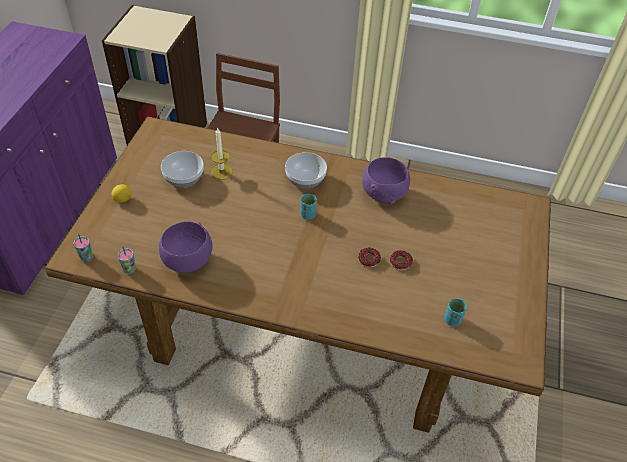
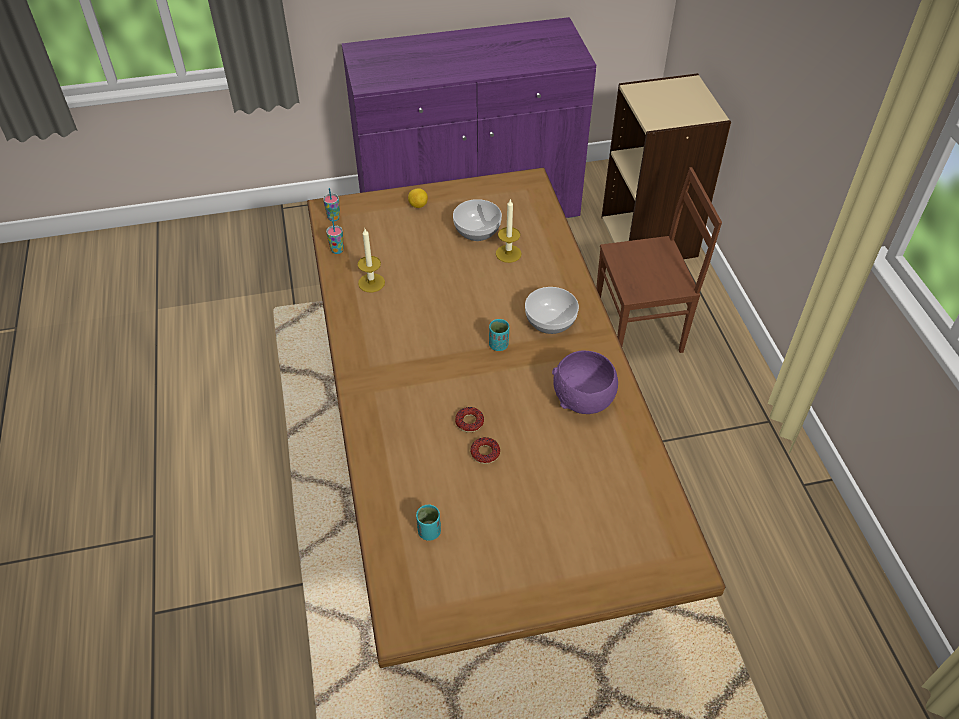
camera: 65 degrees right, 0 degrees up
(187, 262) = (371, 283): purple bowl -> candle

